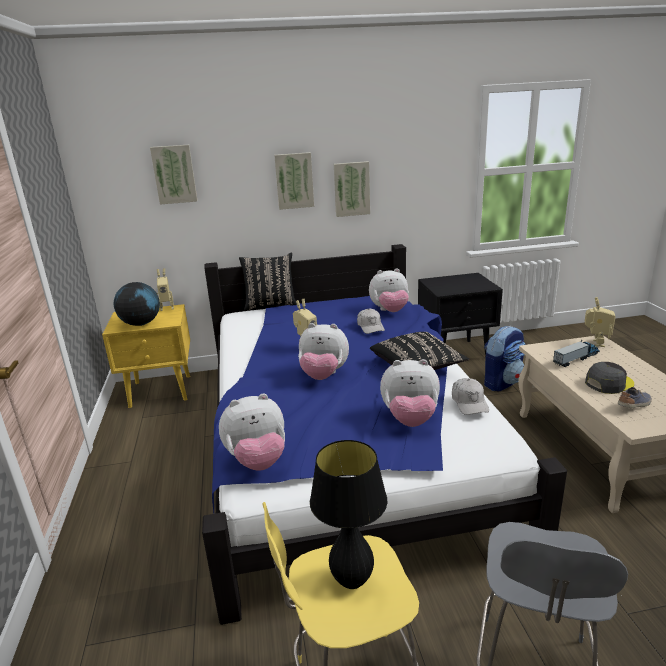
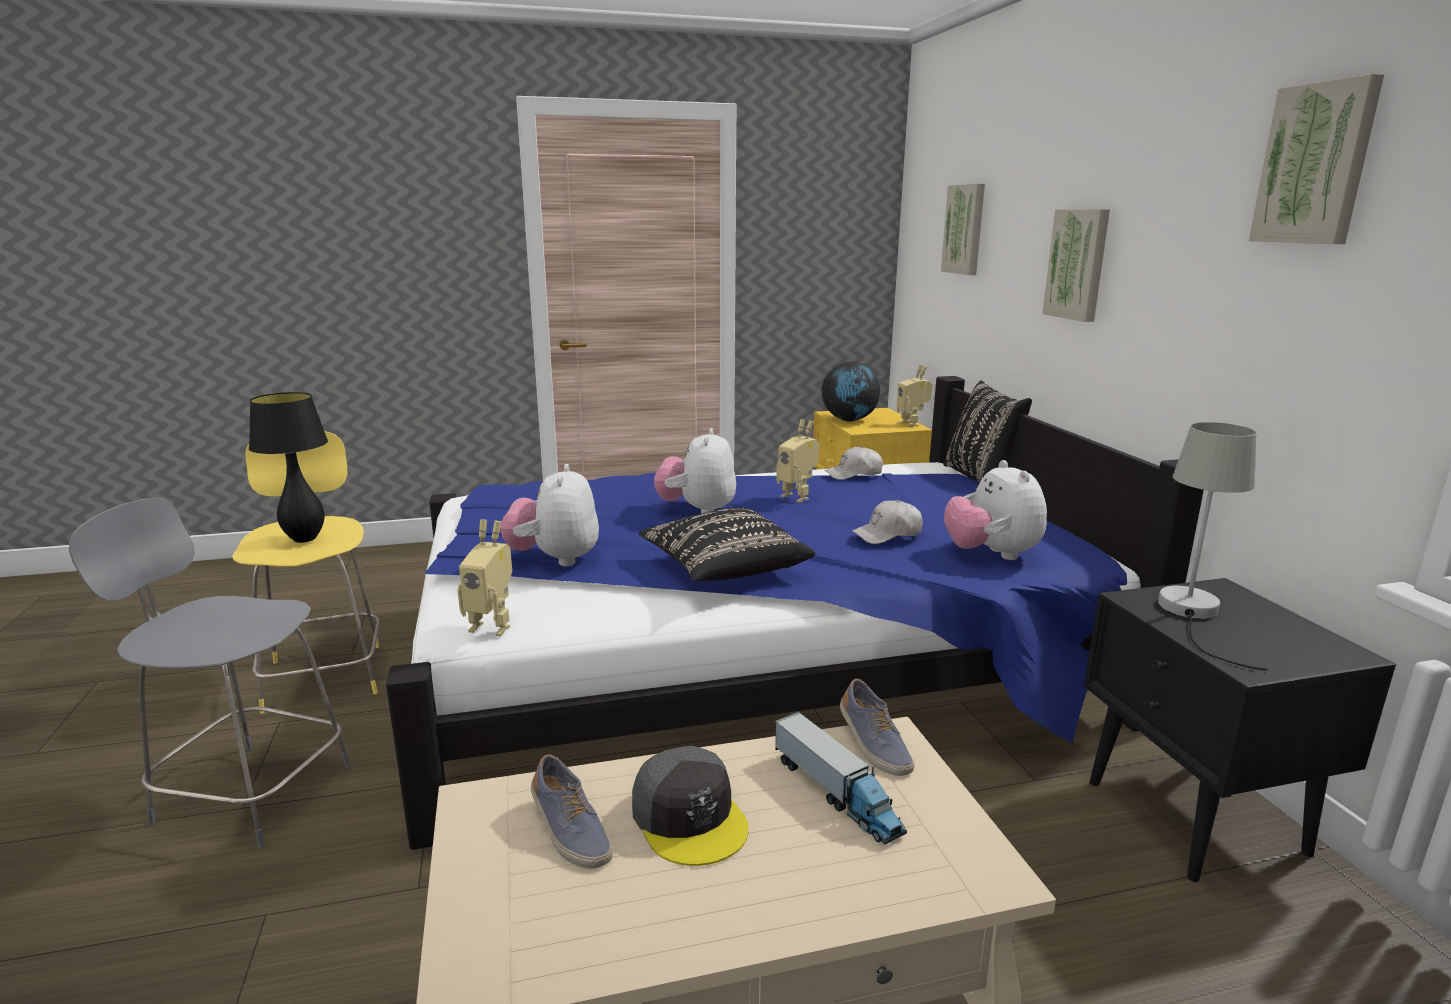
camera: 85 degrees right, 5 degrees down
(257, 461) = (505, 491): plush toy -> none
(351, 189) = (1157, 301): picture -> picture (1316, 164)
(453, 287) = (1192, 615): none -> grey table lamp
(469, 402) = (587, 601): white cap -> white cap (854, 474)
(502, 382) = (1051, 888): backpack -> none
(542, 352) = (873, 745): none -> shoe
(595, 343) = (966, 861): toy robot -> toy robot (492, 626)

